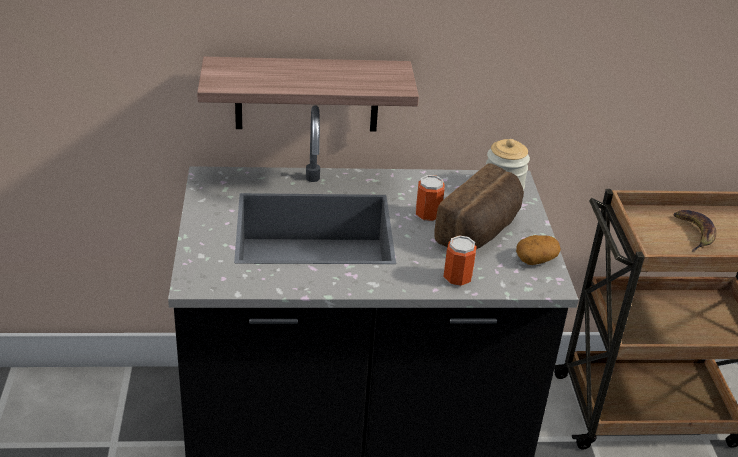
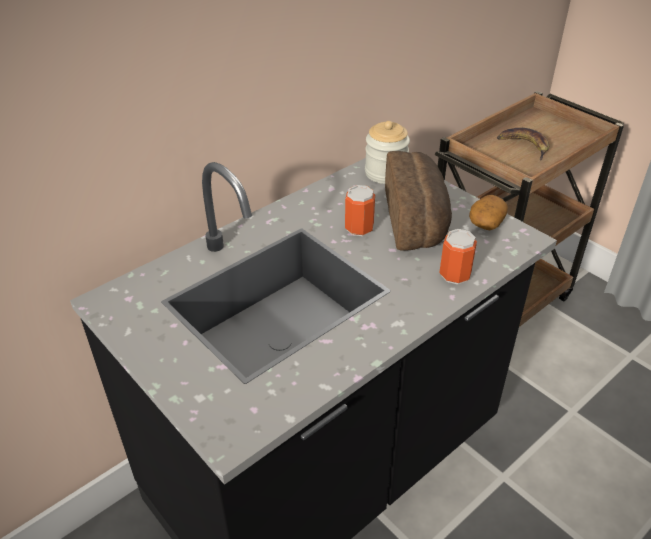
camera: 35 degrees left, 5 degrees up
(307, 94) = (176, 156): shelf -> none

